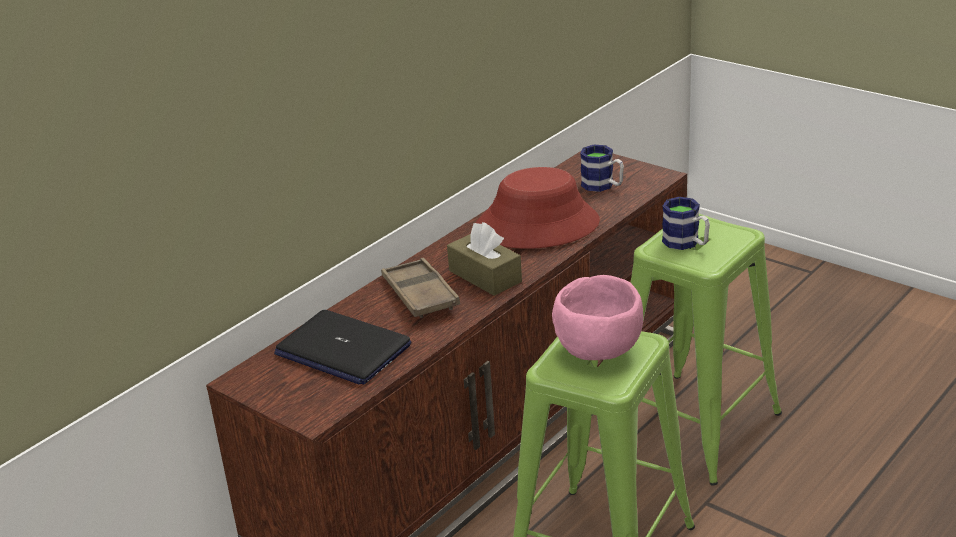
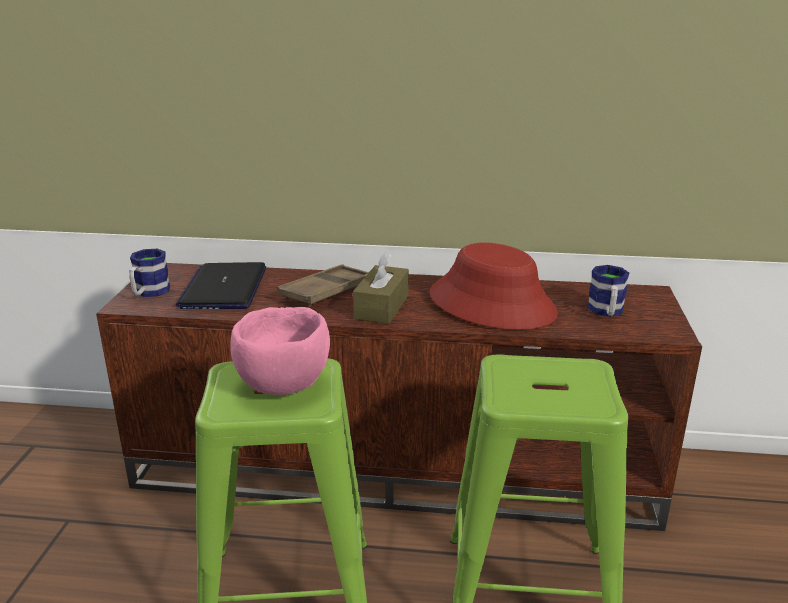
camera: 55 degrees right, 5 degrees down
(686, 243) = (537, 377): mug -> mug (149, 293)

